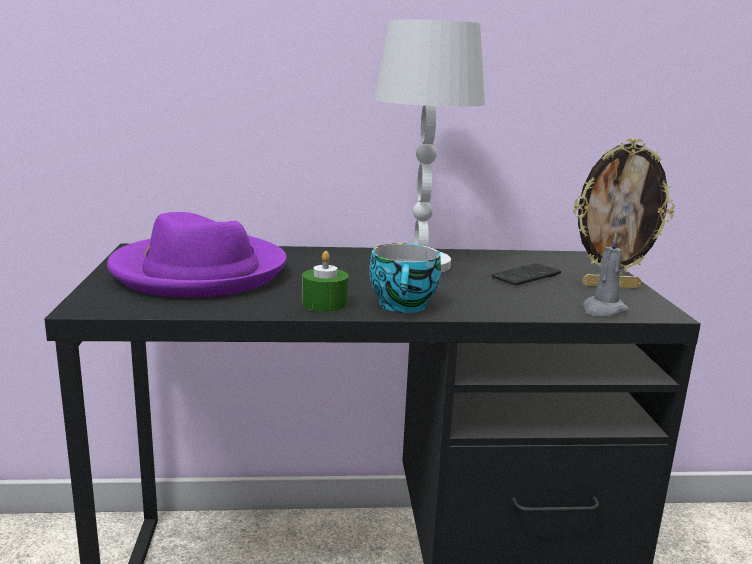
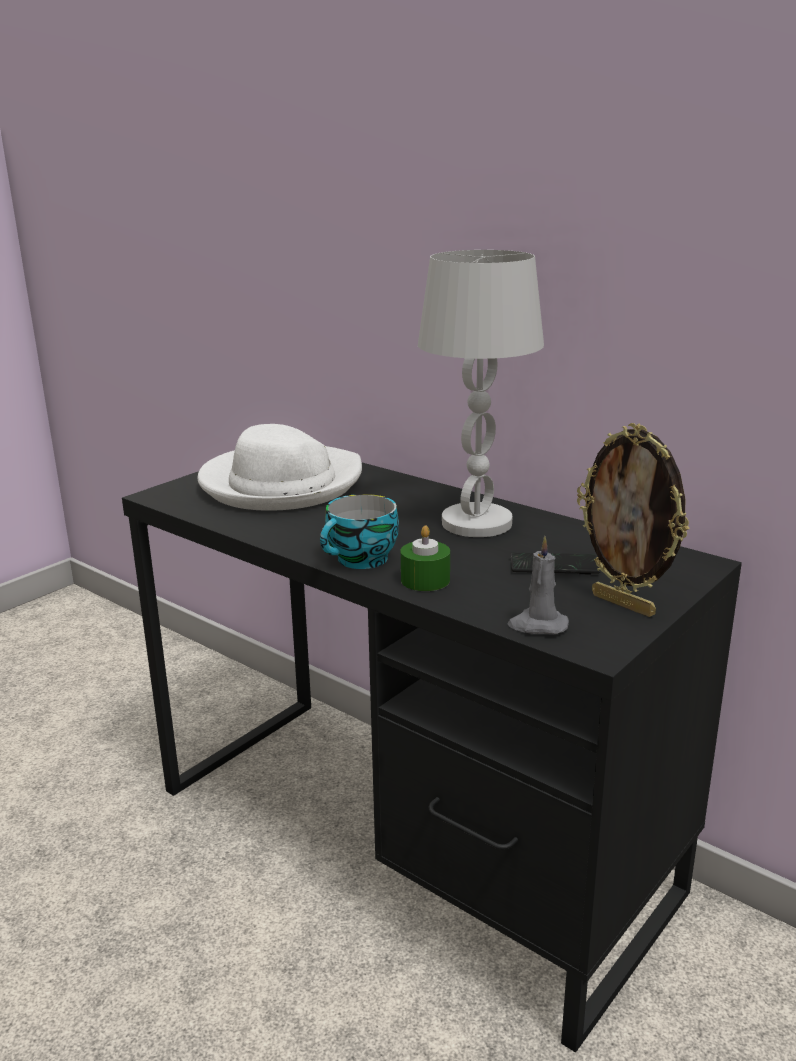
camera: 45 degrees right, 5 degrees up
(199, 272) = (281, 483): purple hat -> white hat
(324, 303) = (306, 538): green candle -> green candle (425, 580)

